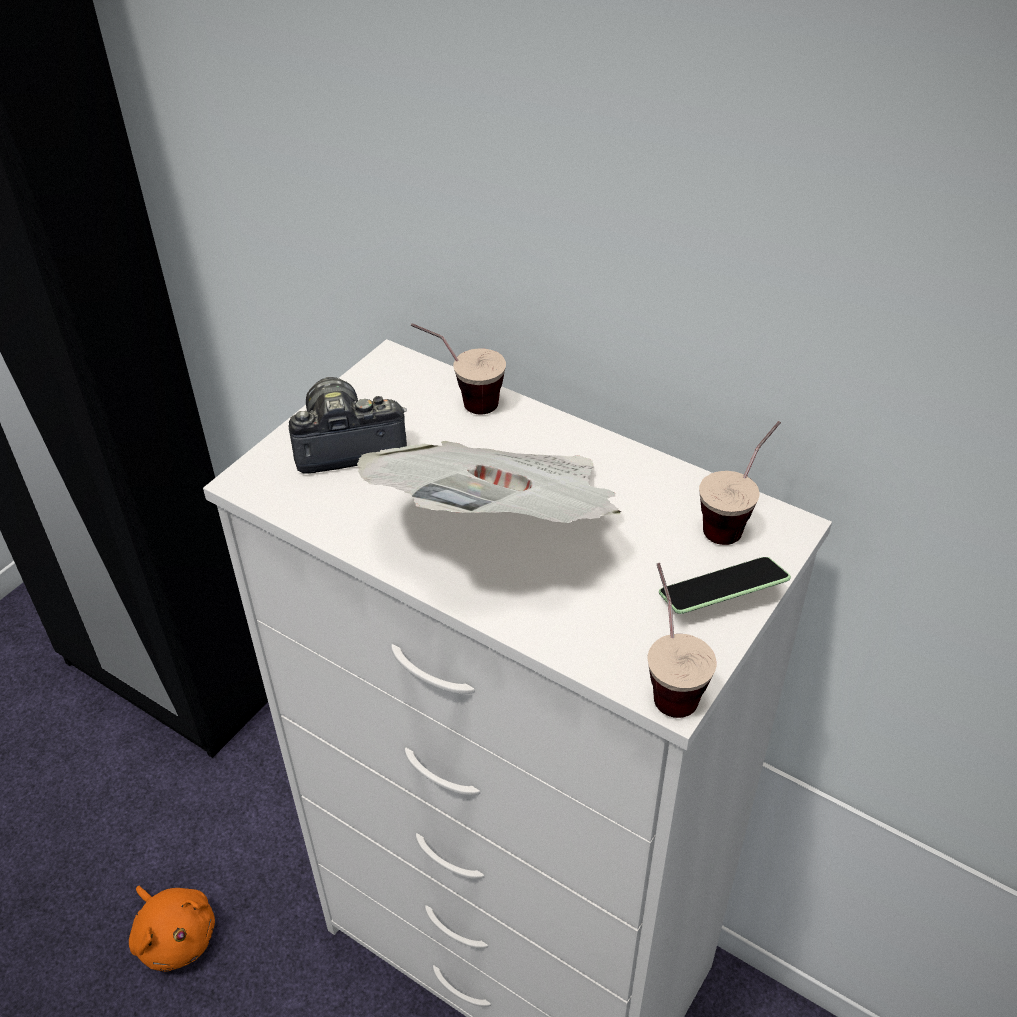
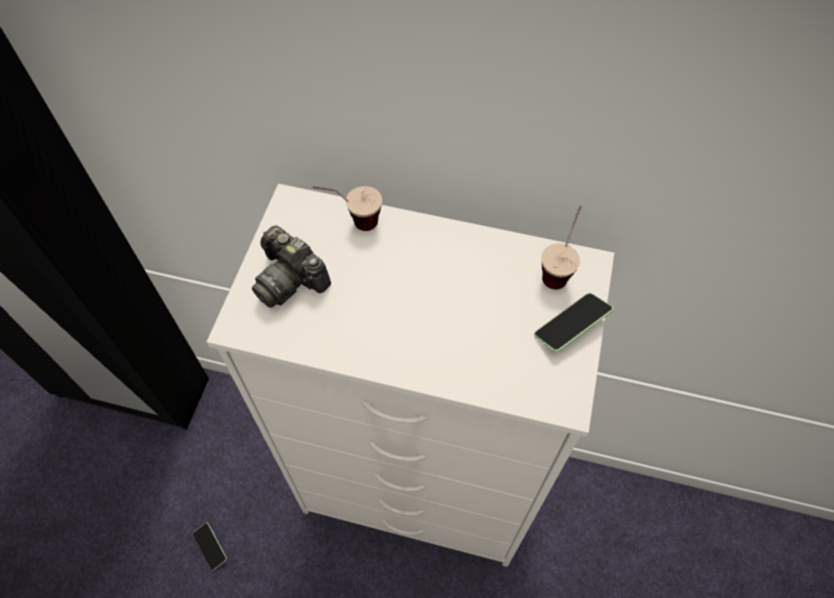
camera: 20 degrees left, 15 degrees up
(175, 936) = (211, 547): orange plush toy -> phone
(346, 445) = (290, 279): camera -> camera turned 105 degrees counterclockwise
(502, 527) = (419, 315): newspaper -> none
(667, 679) = (561, 395): cup -> none

